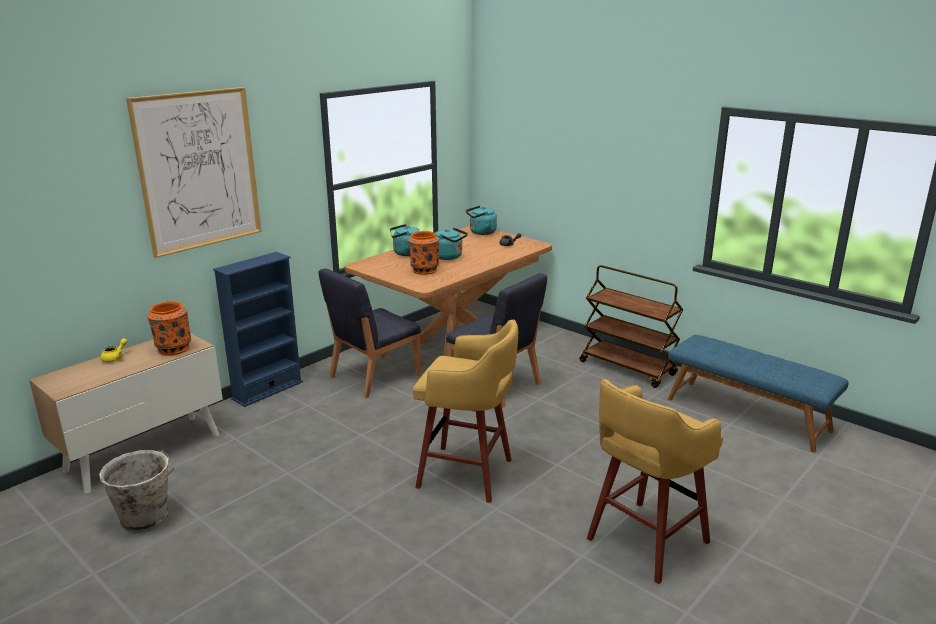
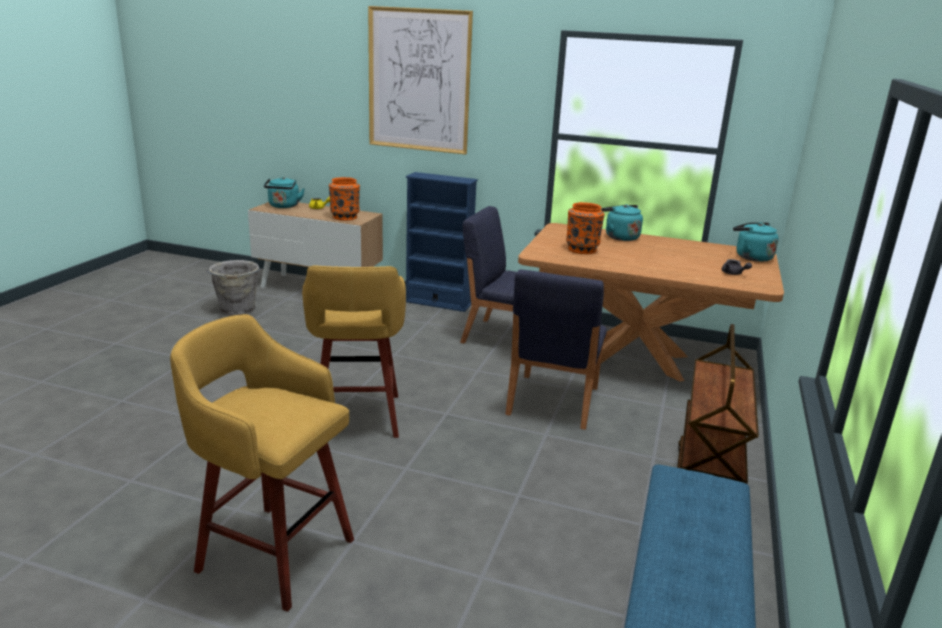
camera: 65 degrees right, 0 degrees up
(449, 257) = (640, 254): turquoise kettle -> turquoise kettle (283, 206)

